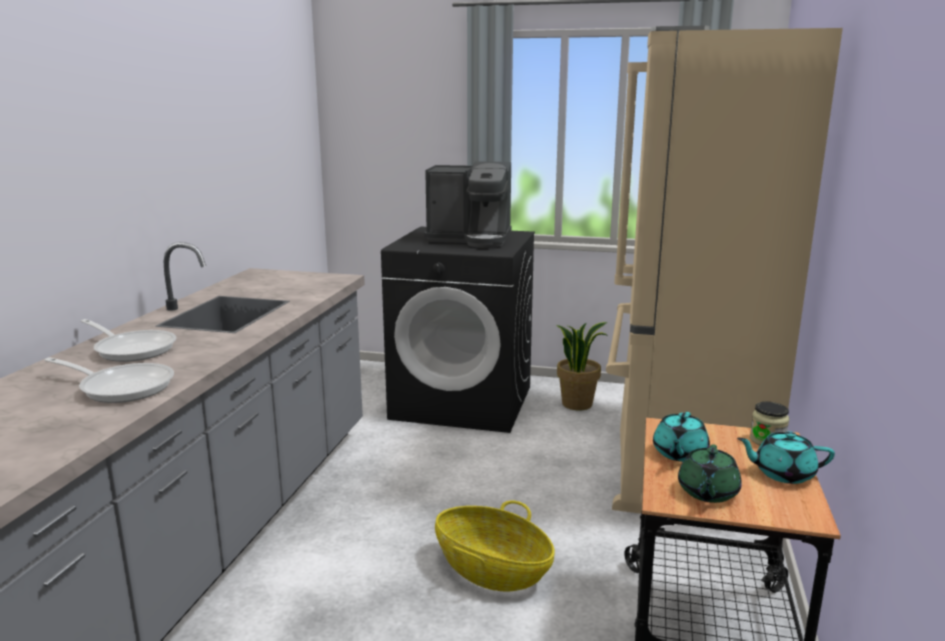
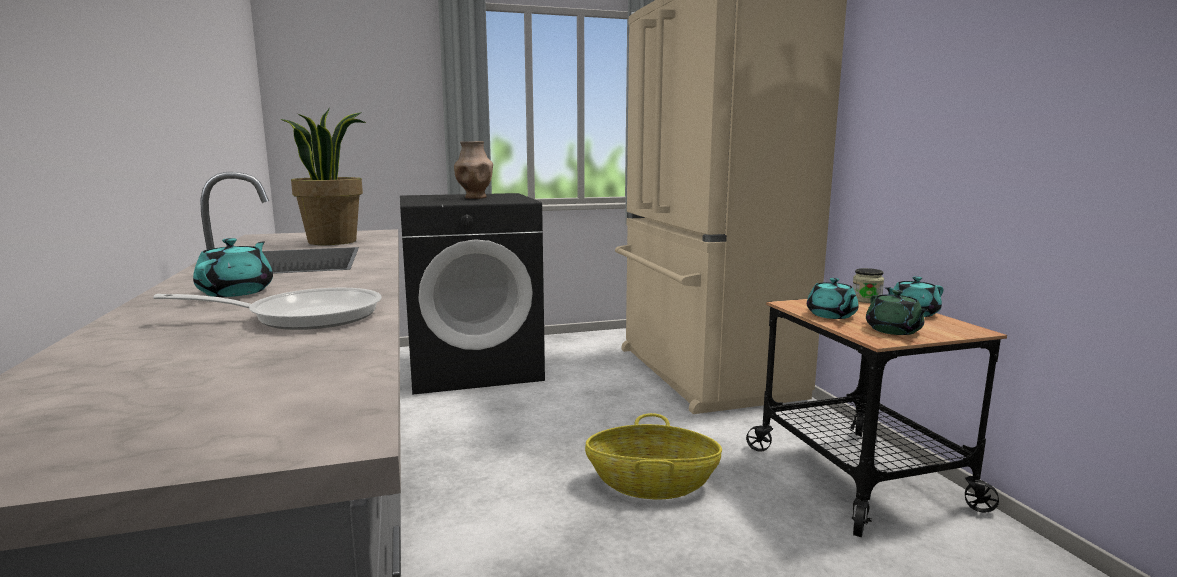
camera: 30 degrees left, 5 degrees down
(132, 349) = (237, 292): frying pan -> turquoise teapot
(471, 239) = (475, 198): coffee machine -> brown vase
(577, 404) = (577, 350): potted plant -> potted plant (333, 241)

